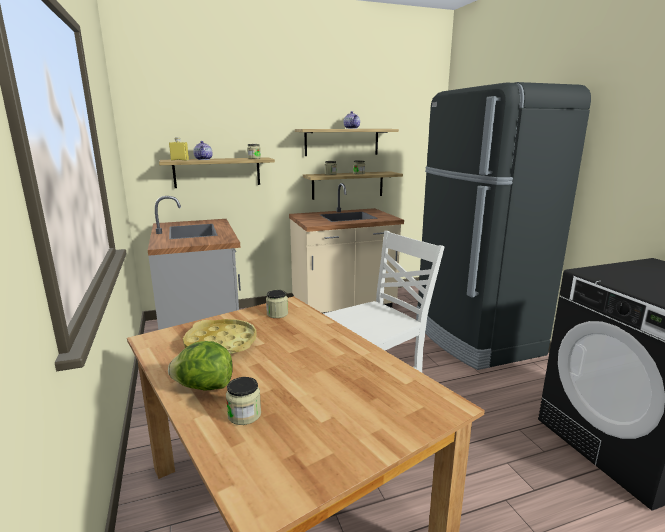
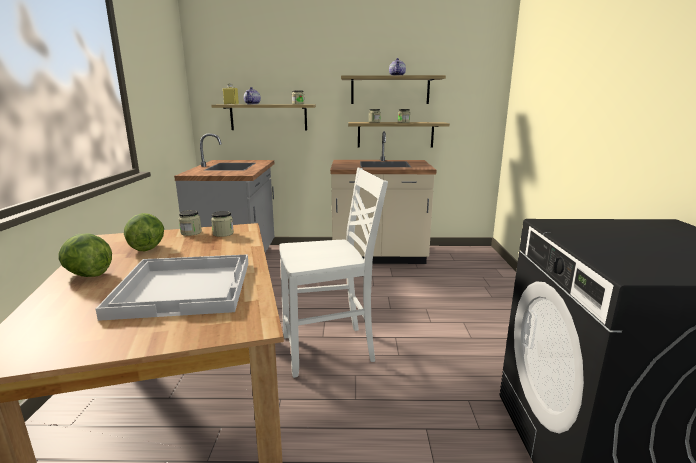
camera: 20 degrees right, 0 degrees up
(221, 344) = (147, 248): yellow tray -> lettuce
(244, 415) = (83, 298): jar -> jar (191, 232)
(330, 380) = (186, 287): none -> white tray
(474, 338) = (493, 303): black fridge -> none

